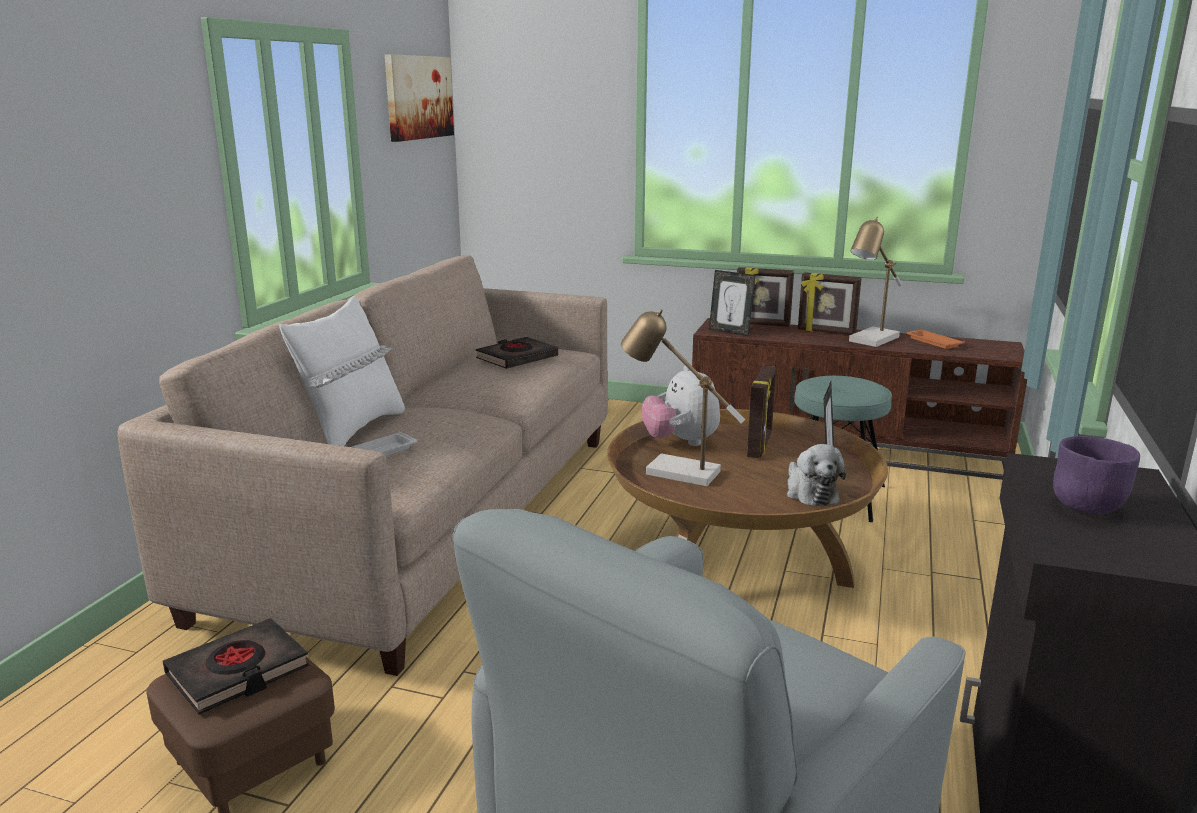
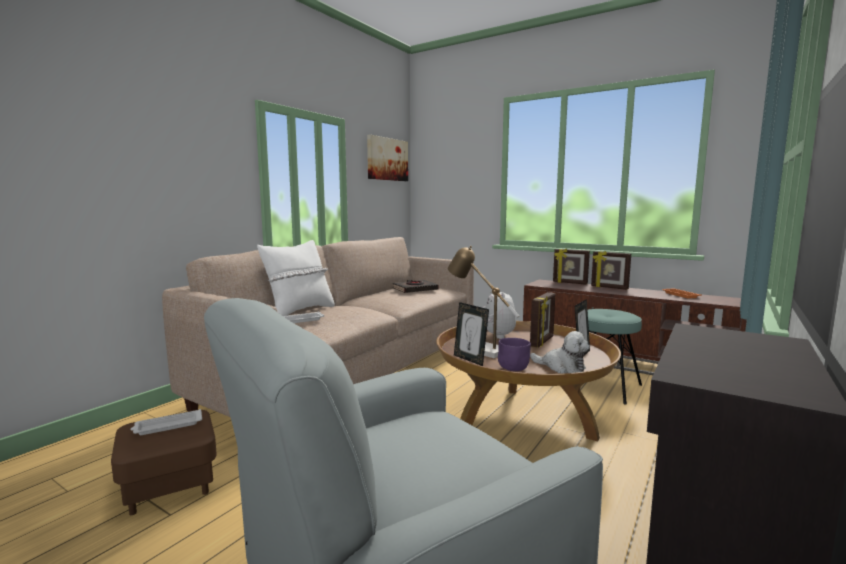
camera: 15 degrees right, 10 degrees down
(238, 672) = (167, 426): black book -> white tray
(730, 332) = (547, 285): picture frame -> picture frame (470, 359)
(810, 492) = (562, 367): plush toy -> plush toy turned 60 degrees counterclockwise
(871, 341) = (637, 292): table lamp -> none
(1088, 508) = (727, 354): purple bowl -> purple bowl (513, 369)

